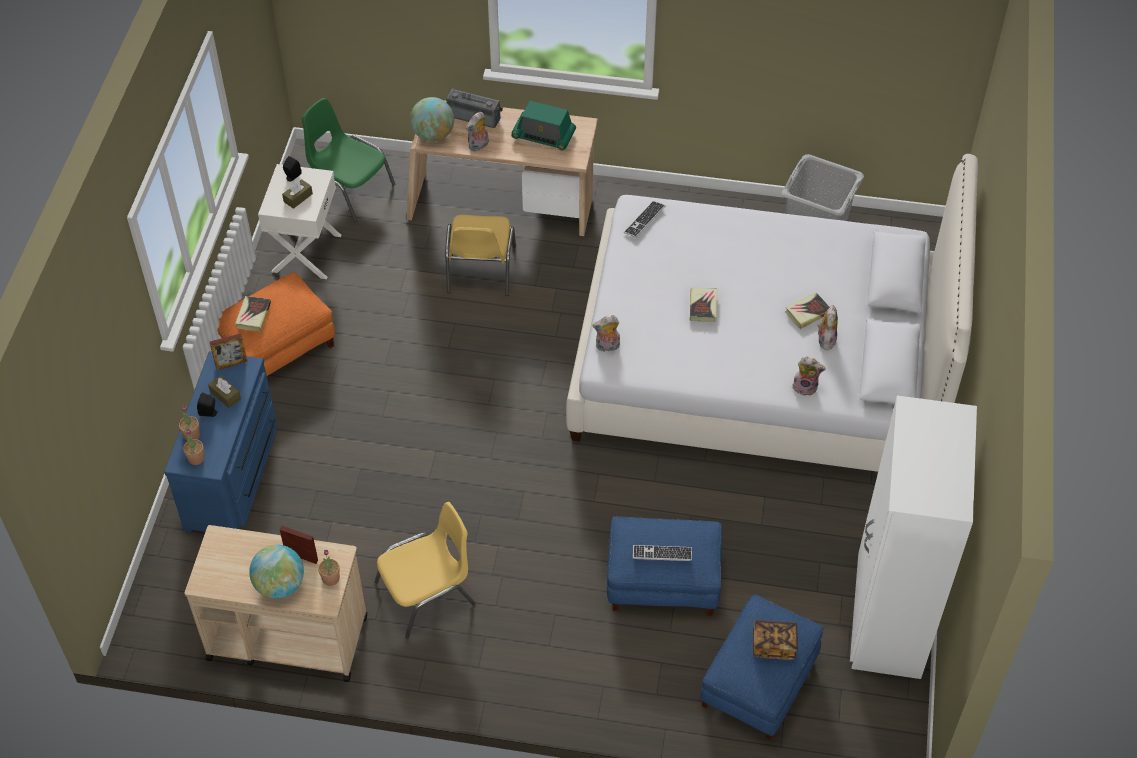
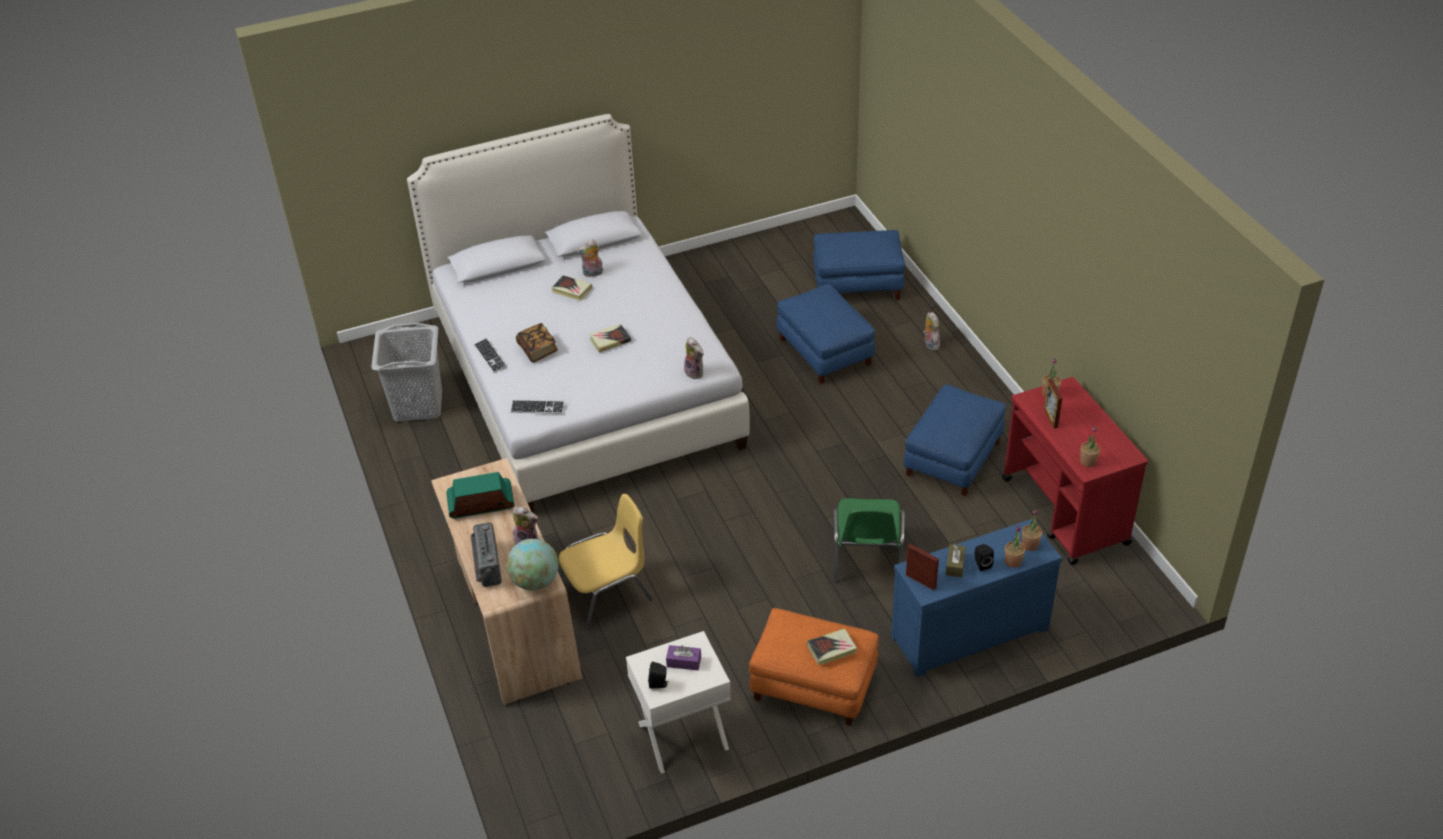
camera: 120 degrees left, 10 degrees down
(226, 545) = (1088, 462): none -> potted plant
(280, 585) = (1084, 415): globe -> none
(286, 637) = (1065, 512): beige cart -> red cart
(298, 198) = (684, 662): brown tissue box -> purple tissue box
(349, 188) = (568, 753): green chair -> green chair (867, 557)
(427, 593) = (952, 458): yellow chair -> blue ottoman
(543, 135) = (481, 504): radio -> radio turned 90 degrees counterclockwise
(662, 554) = (833, 308): keyboard -> keyboard (490, 356)
(773, 644) = (852, 240): book -> book (537, 350)
(806, 387) = (647, 267): plush toy -> plush toy (930, 344)
(887, 619) = (758, 252): white wardrobe -> none

